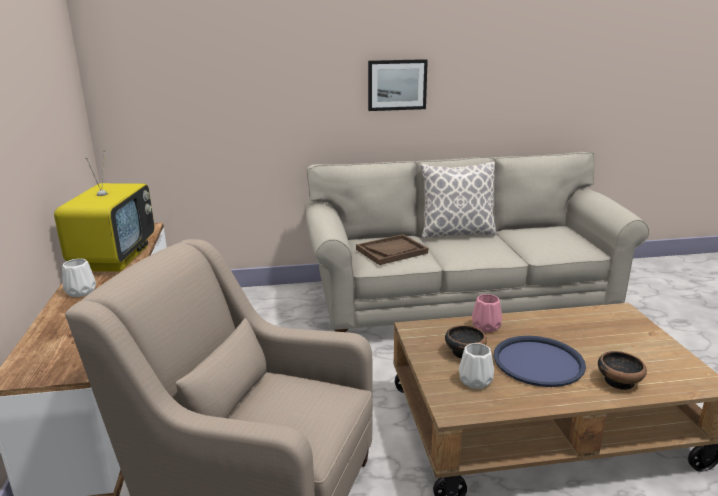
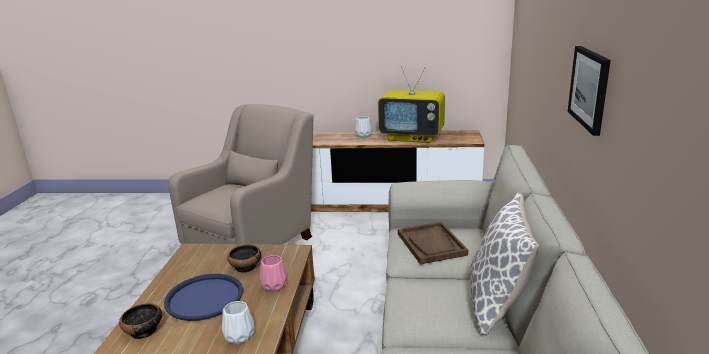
camera: 105 degrees right, 0 degrees up
(474, 381) = (210, 263): white vase -> white vase (240, 335)

